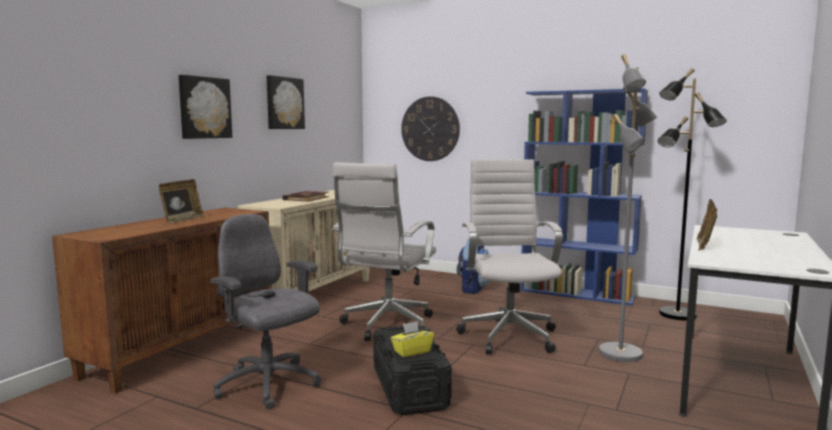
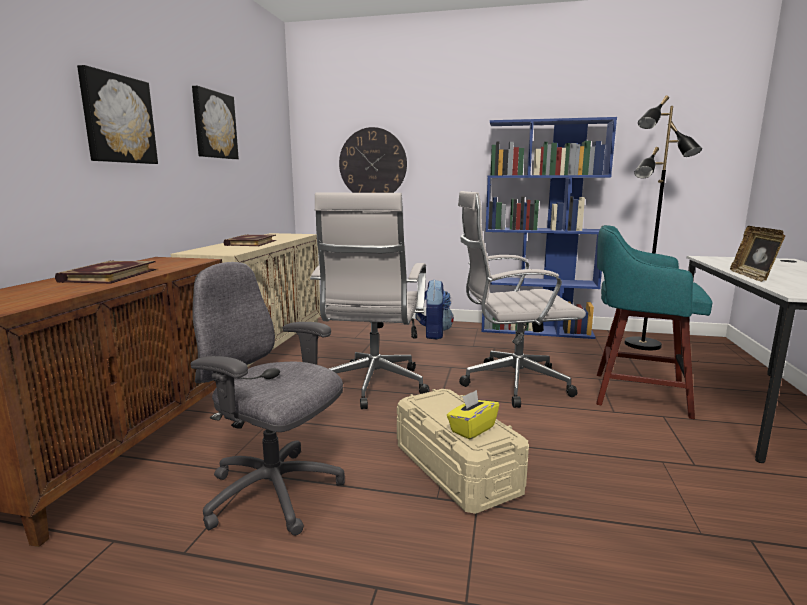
camera: 15 degrees left, 5 degrees up
(182, 220) = (108, 275): picture frame -> book
(409, 388) = (456, 469): black storage box -> beige storage box
(508, 335) = (510, 384): white office chair -> white office chair turned 75 degrees counterclockwise
(621, 354) = (636, 393): grey floor lamp -> turquoise stool

